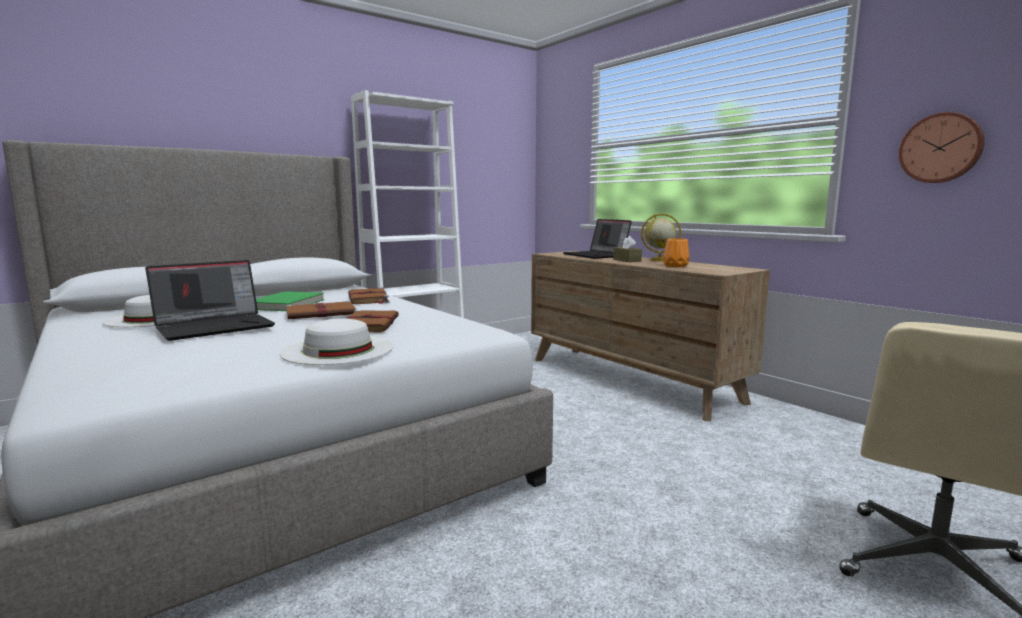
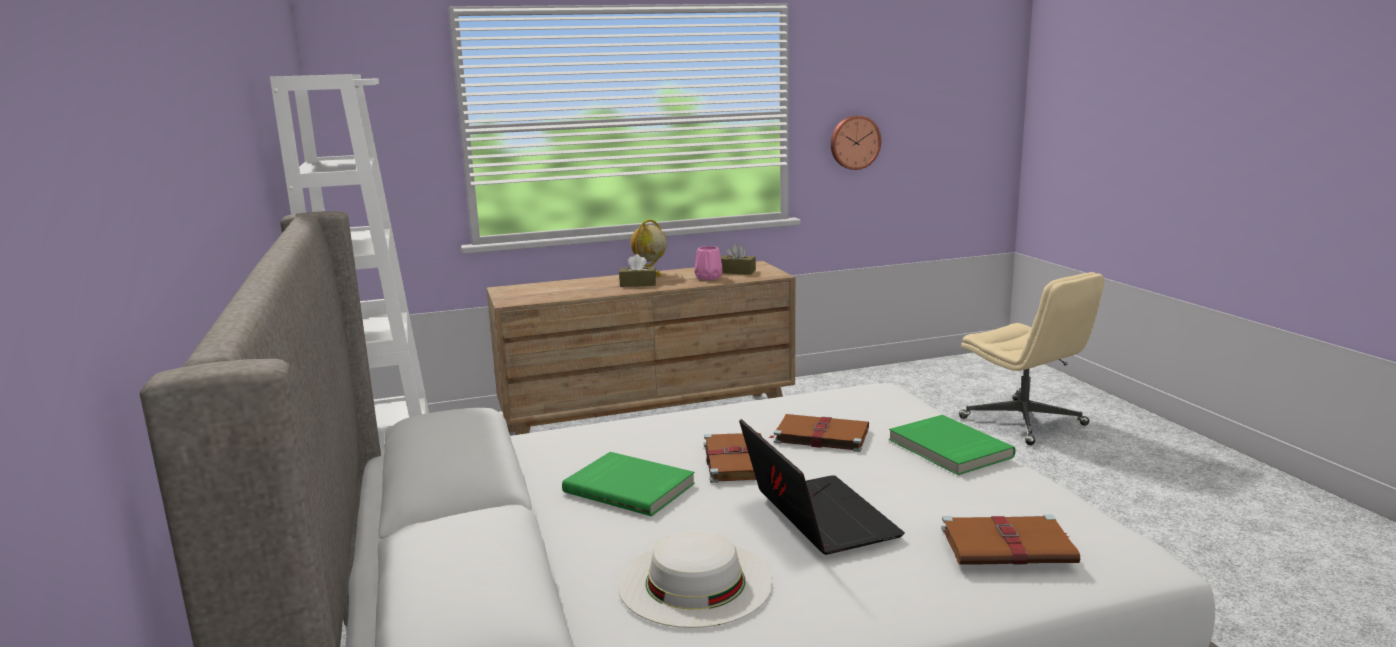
camera: 70 degrees left, 5 degrees up
(338, 349) = (948, 449): white hat -> green book
(368, 299) = (633, 434): brown book -> brown book (1009, 546)
(596, 255) = (570, 287): laptop -> none
(676, 266) = (709, 277): orange vase -> pink vase
(709, 268) = (737, 272): none -> brown tissue box

